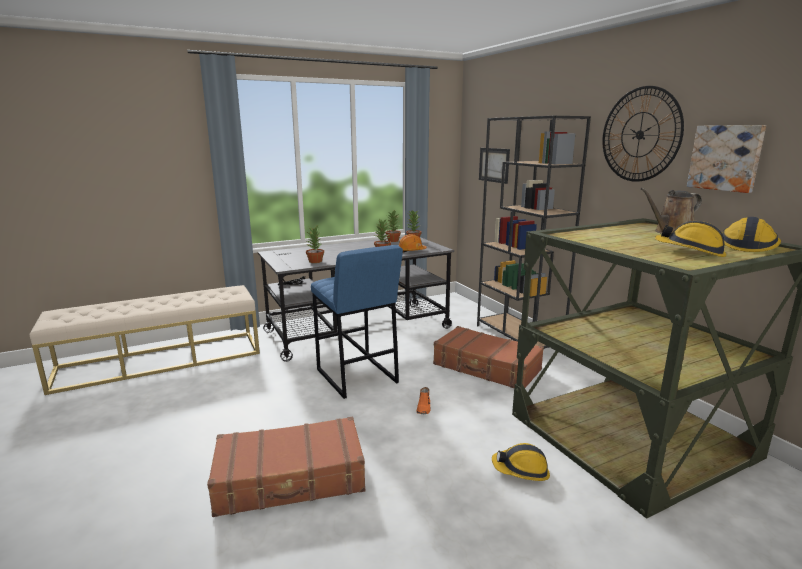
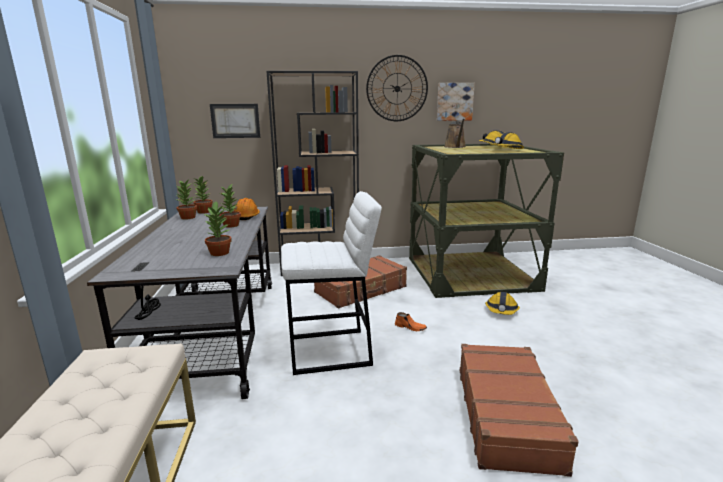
camera: 70 degrees left, 0 degrees up
(357, 377) = (332, 351): blue stool -> white stool

